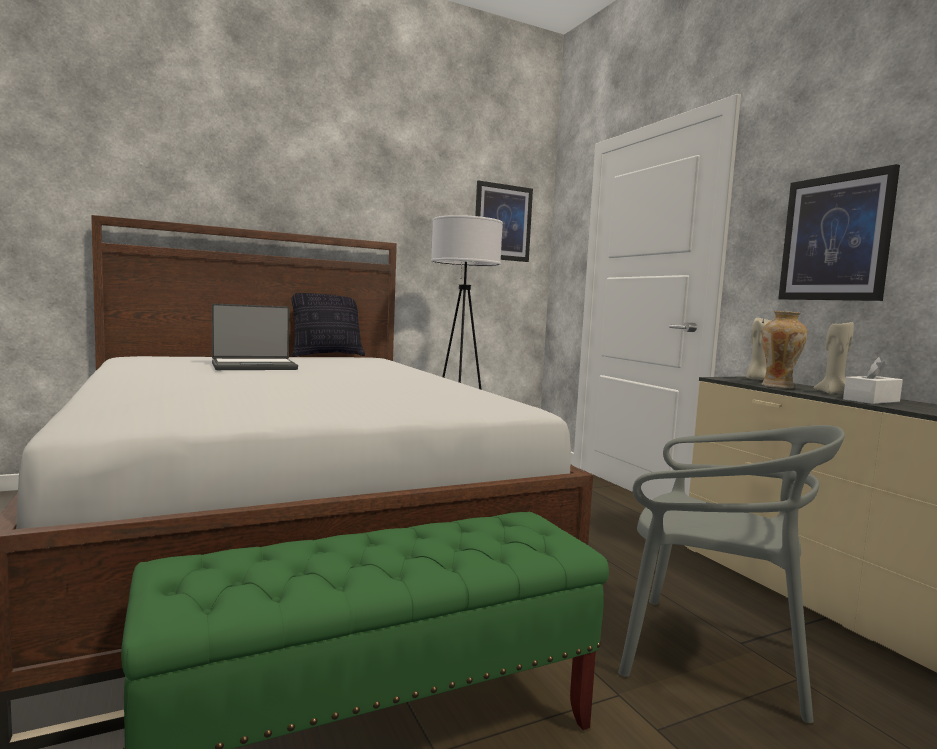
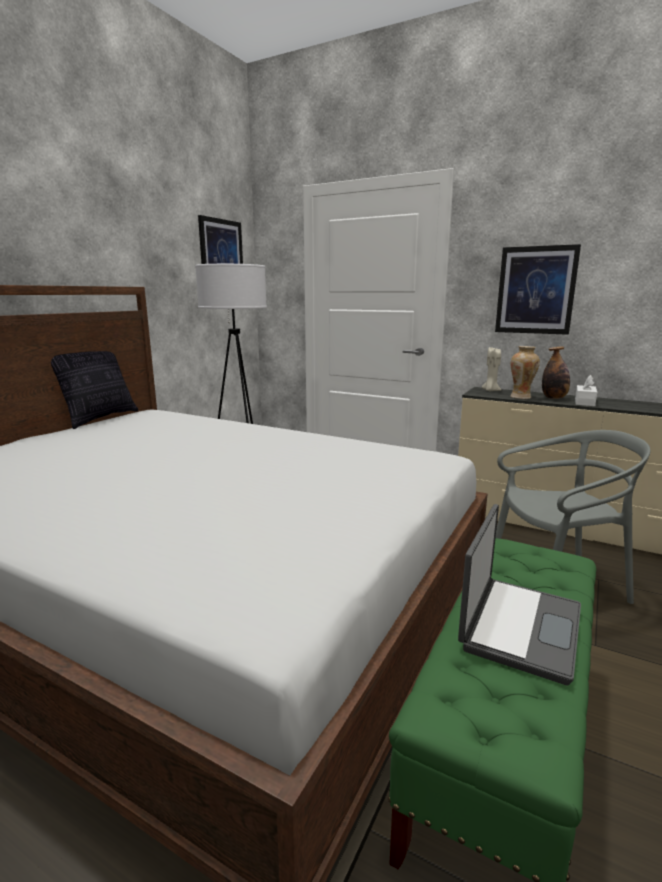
camera: 35 degrees left, 10 degrees up
(254, 366) = (97, 459): laptop -> laptop (518, 627)
(833, 393) = (554, 398): beige candle -> bottle

